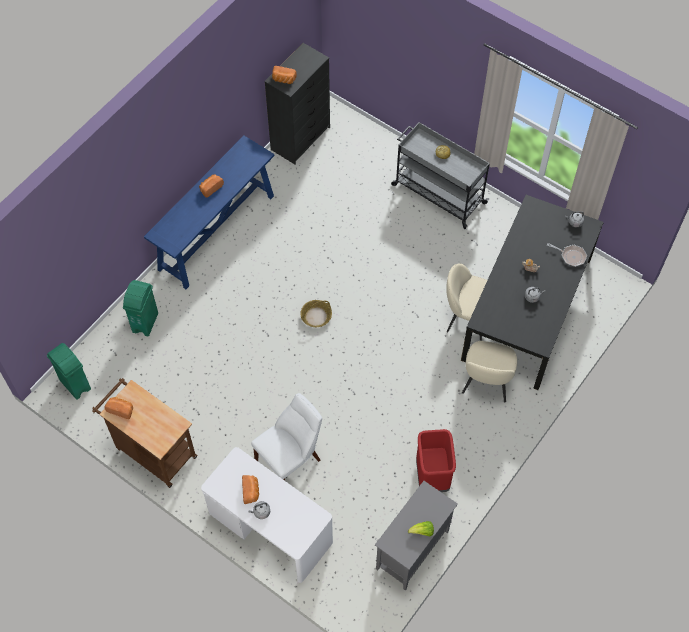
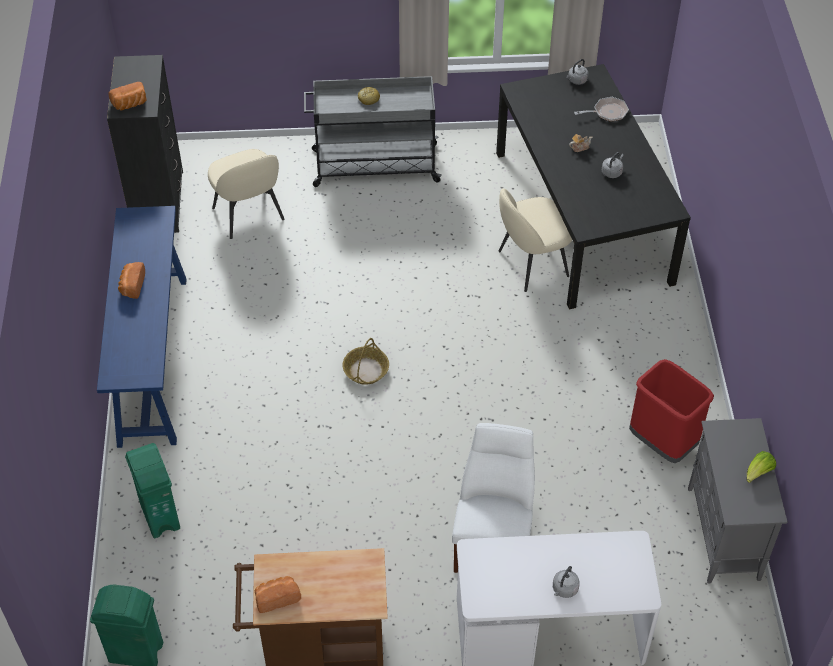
camera: 40 degrees left, 10 degrees down
(251, 491) = (528, 575): bread -> none
(486, 383) = (618, 313): beige chair -> beige chair (249, 215)

